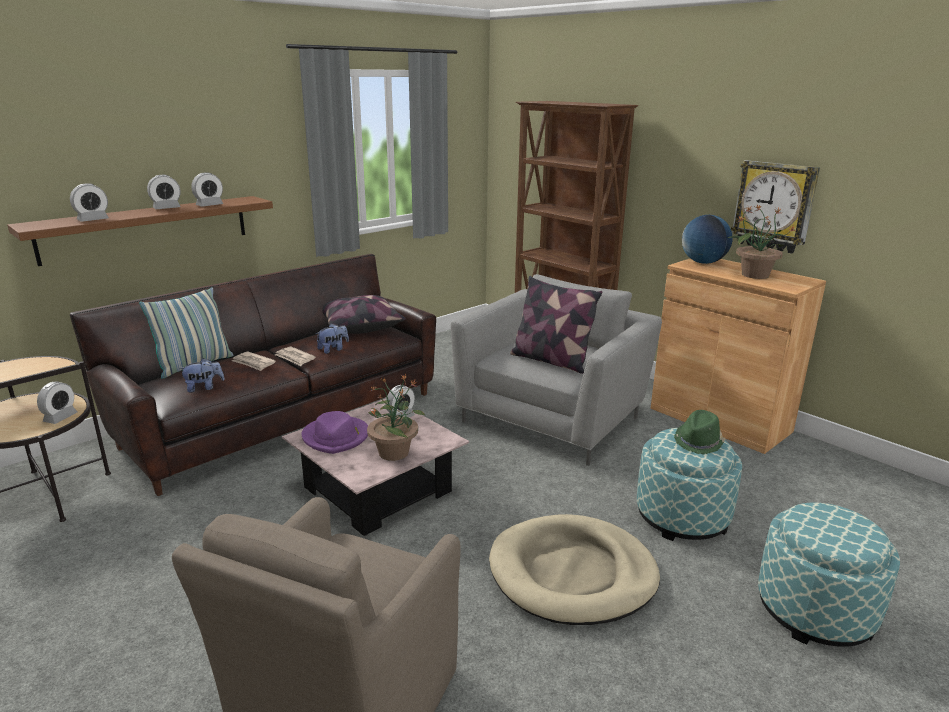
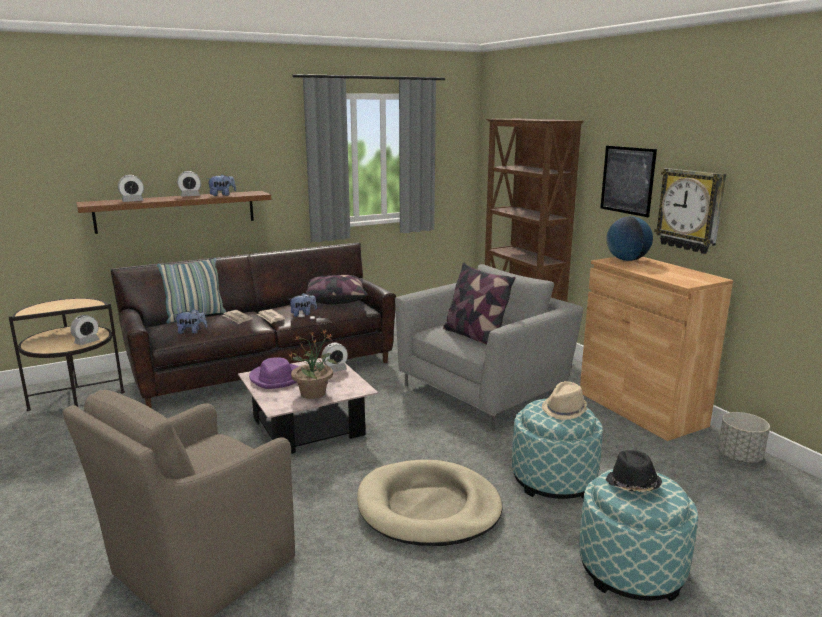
camera: 15 degrees right, 5 degrees down
(209, 205) = (222, 195): alarm clock -> plush toy
(693, 173) = (627, 180): none -> picture
(699, 442) = (565, 410): green hat -> beige hat
(754, 275) = (664, 271): potted plant -> none
(826, 525) = (632, 485): none -> black hat
(838, 462) = (740, 457): none -> grey planter

